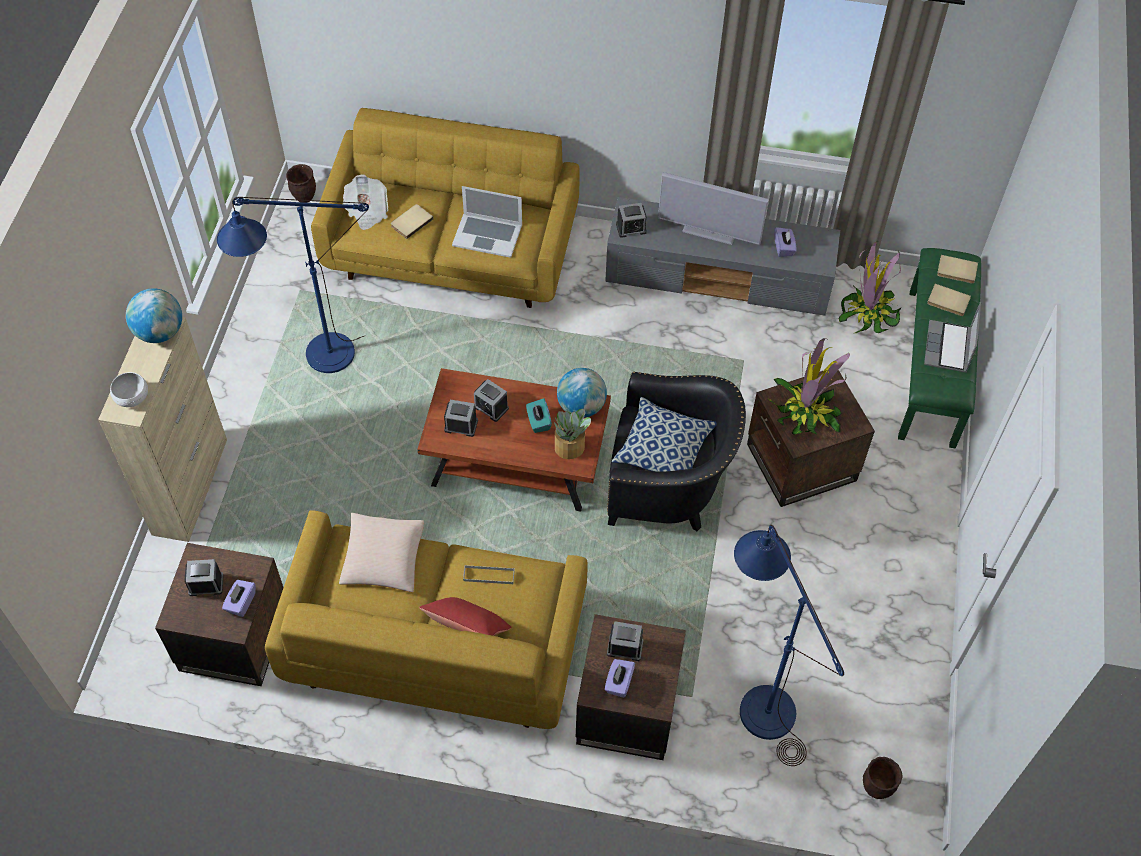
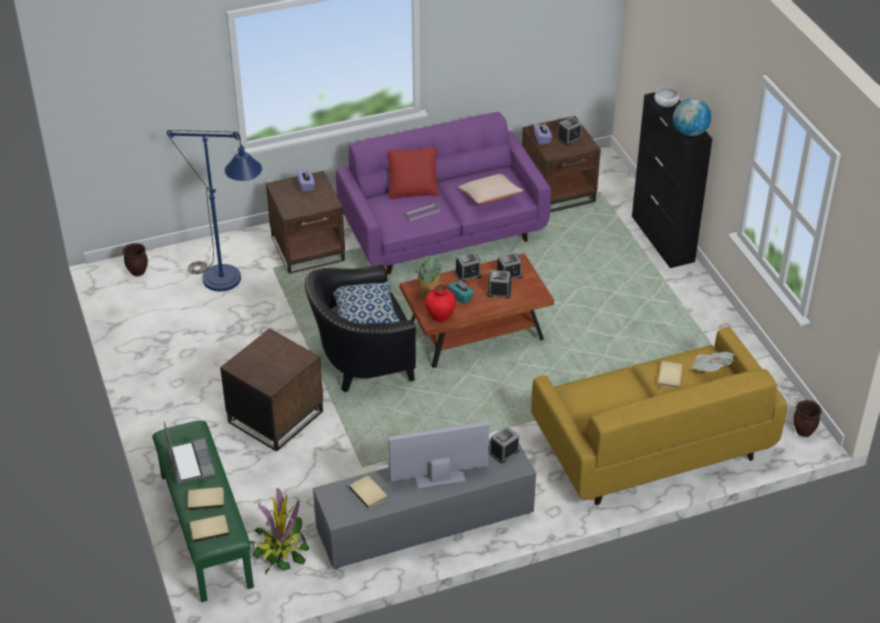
camera: 150 degrees right, 15 degrees down
(190, 486) = (662, 239): beige cabinet -> black cabinet
(316, 357) = (669, 334): blue floor lamp -> none
(434, 644) = (443, 231): yellow sofa -> purple sofa
(487, 235) = (606, 392): laptop -> none
(581, 406) = (440, 317): globe -> red vase
(625, 647) = (314, 200): alarm clock -> alarm clock (468, 274)
(783, 248) = (369, 492): purple tissue box -> beige book
(805, 412) = (276, 357): potted plant -> none

